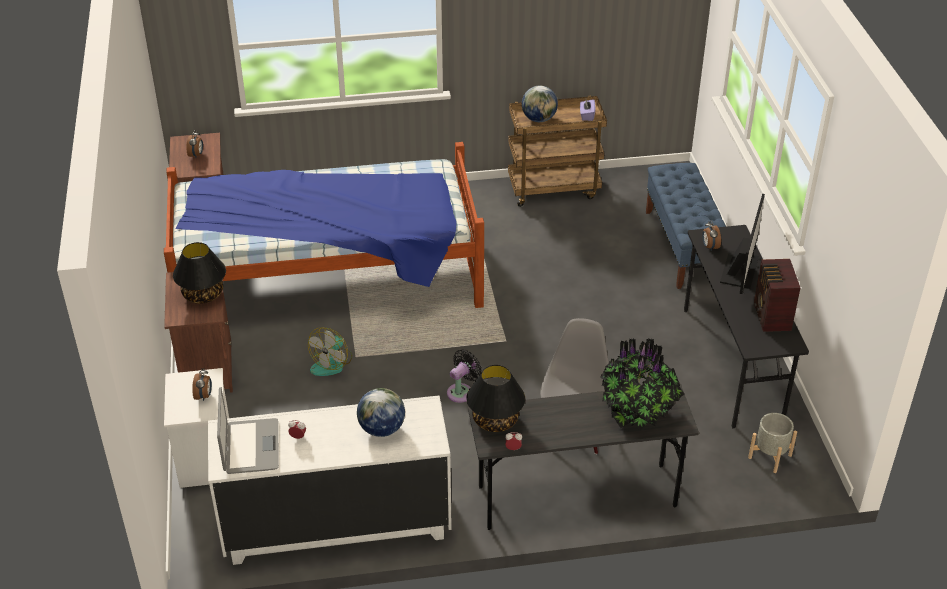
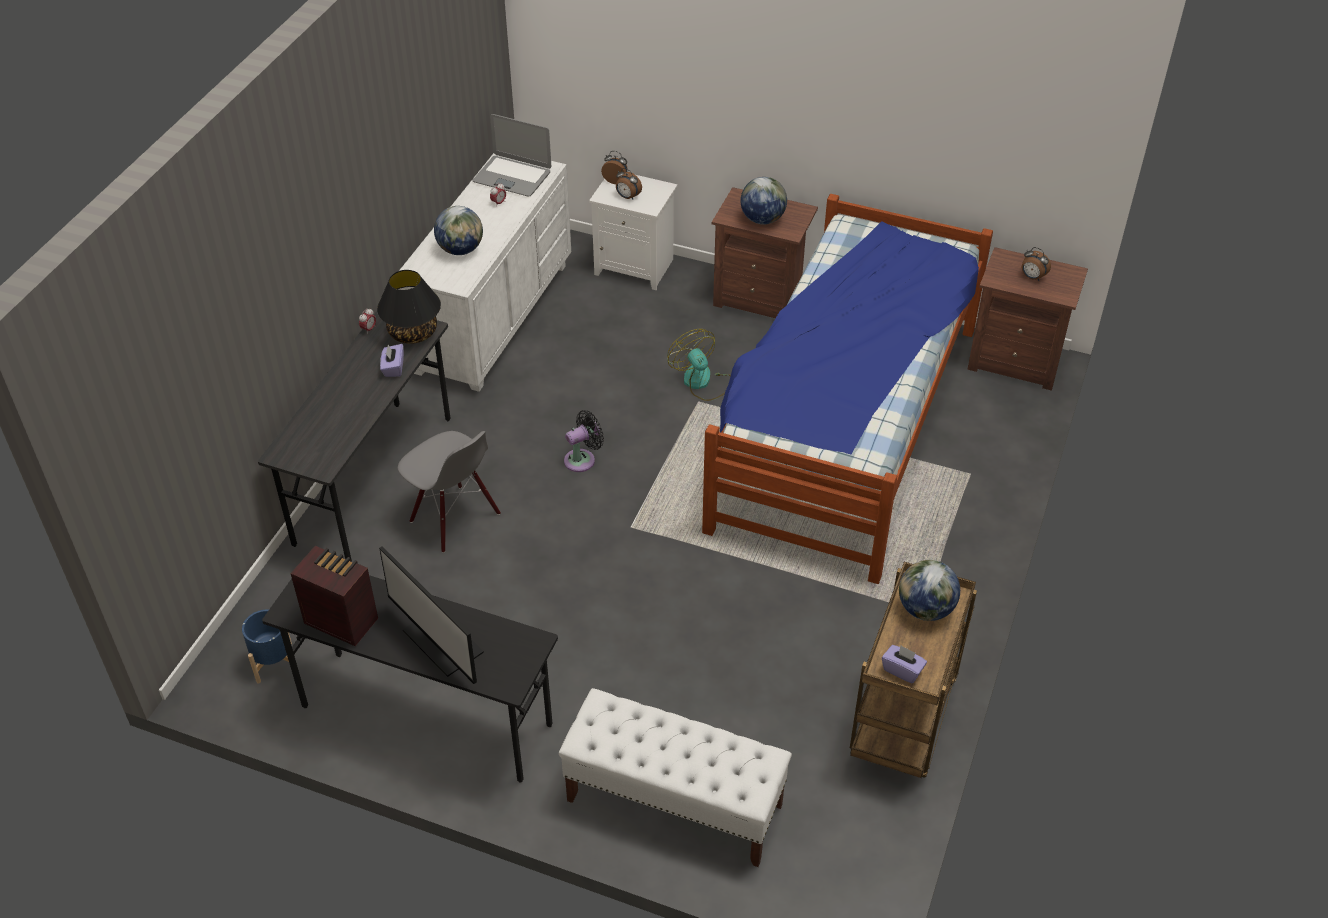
camera: 120 degrees right, 5 degrees up
(203, 294) = (762, 219): black table lamp -> globe
(462, 391) = (582, 459): black fan -> black fan turned 105 degrees counterclockwise
(543, 410) = (393, 368): none -> purple tissue box
(638, 412) = (325, 431): potted plant -> none
(683, 247) = (673, 802): blue bench -> white bench
(709, 246) = (508, 637): alarm clock -> alarm clock (615, 180)
(769, 456) = (274, 662): grey planter -> blue planter

